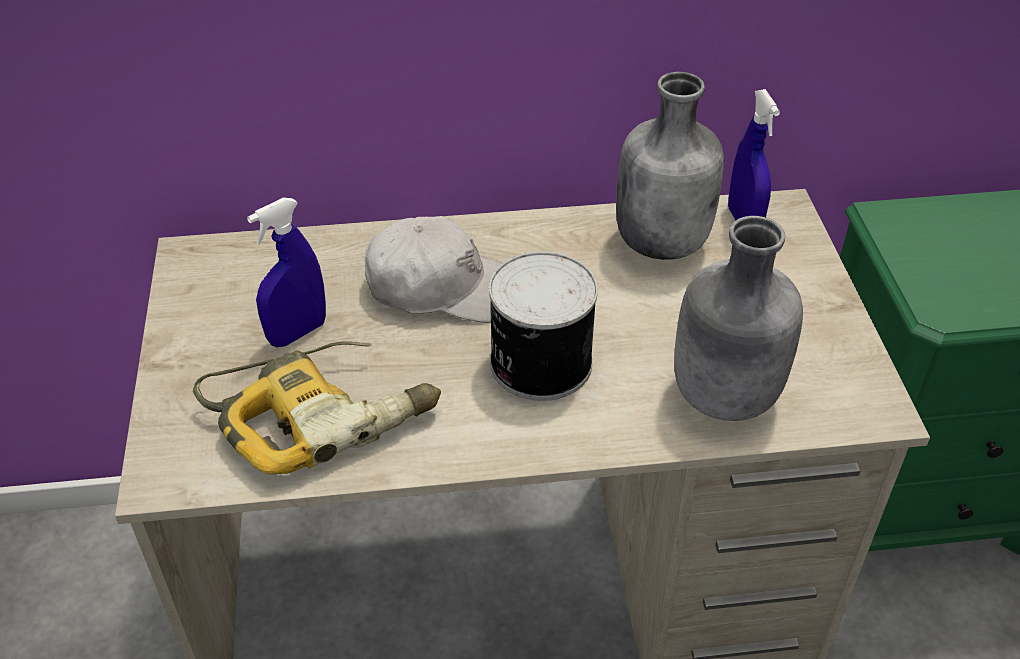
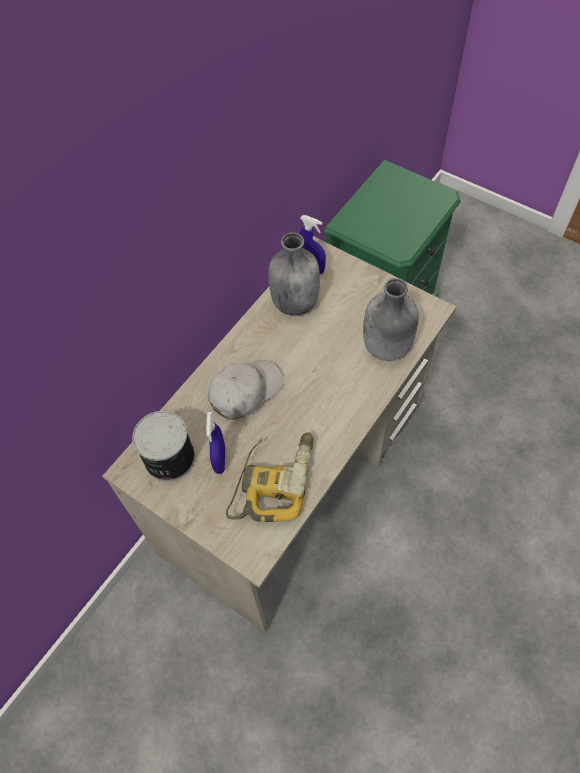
camera: 45 degrees left, 15 degrees up
(538, 362) = (316, 390): can -> can (168, 458)

